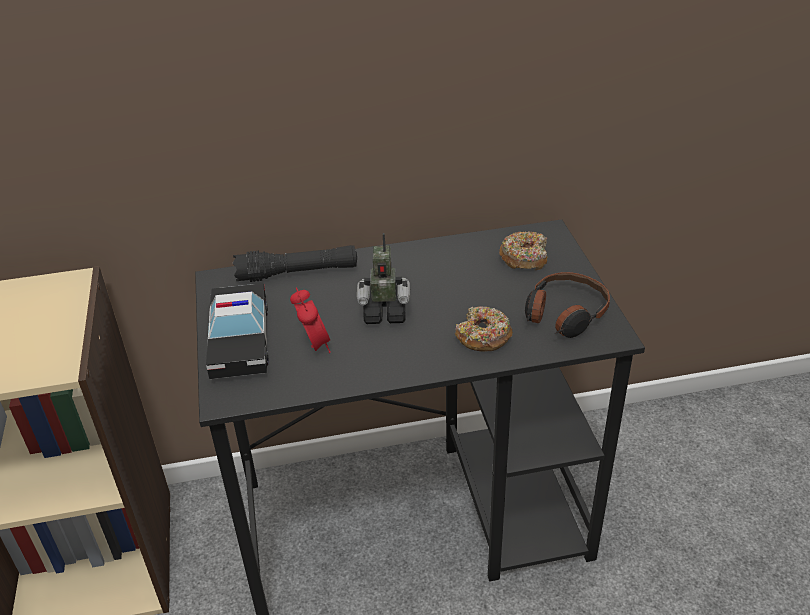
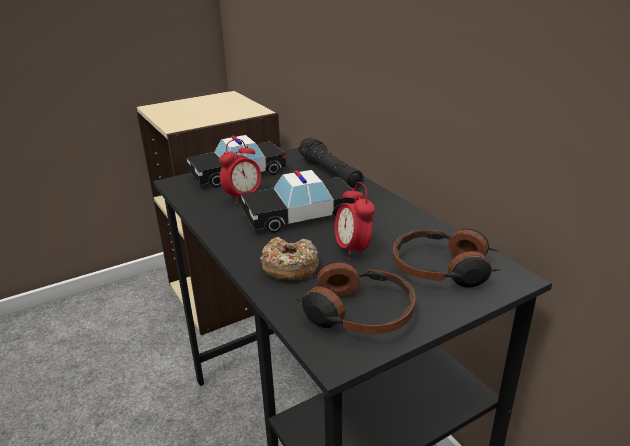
camera: 70 degrees right, 10 degrees down
(385, 312) = (300, 215): toy robot -> toy car
(472, 295) = (353, 250): none -> alarm clock
(524, 258) = (443, 269): donut -> headphones

